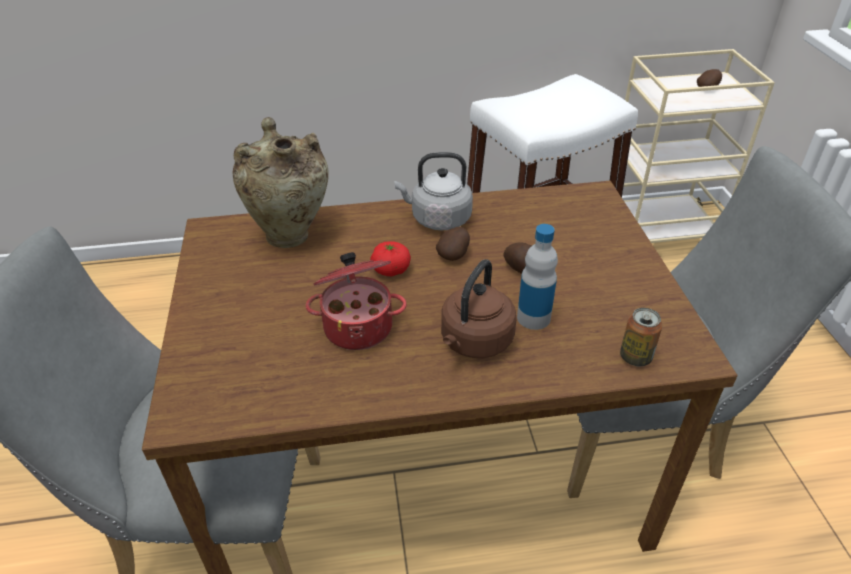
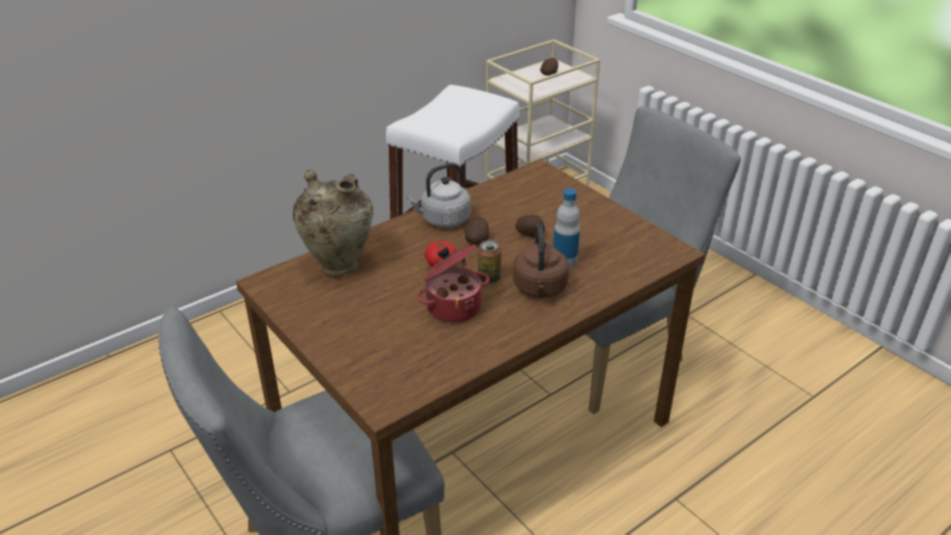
camera: 30 degrees left, 5 degrees down
(635, 357) = (643, 263): can -> can (489, 278)

